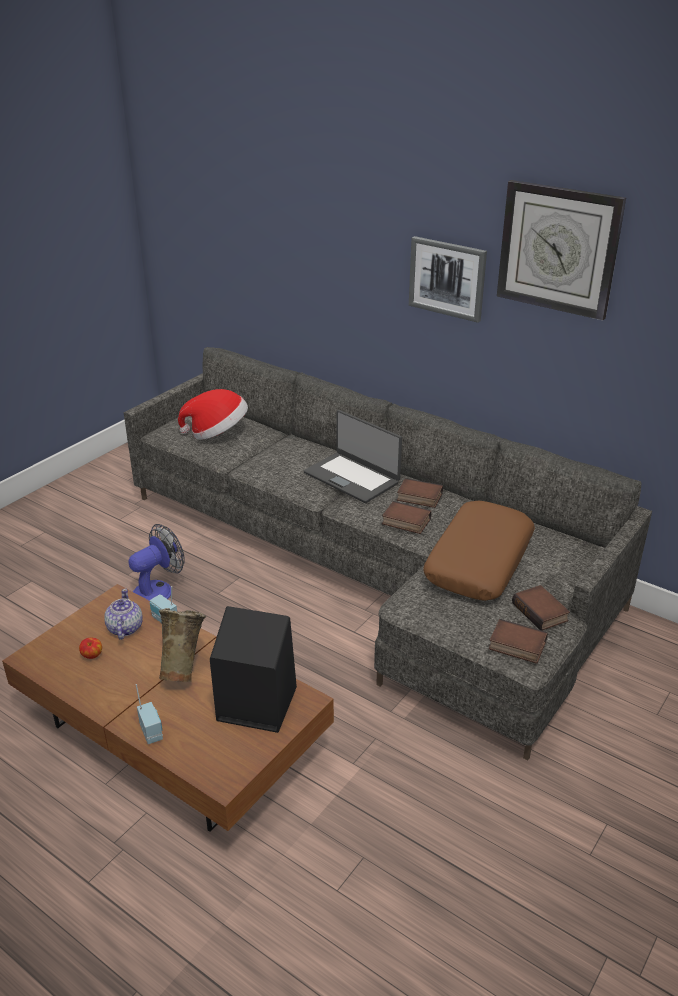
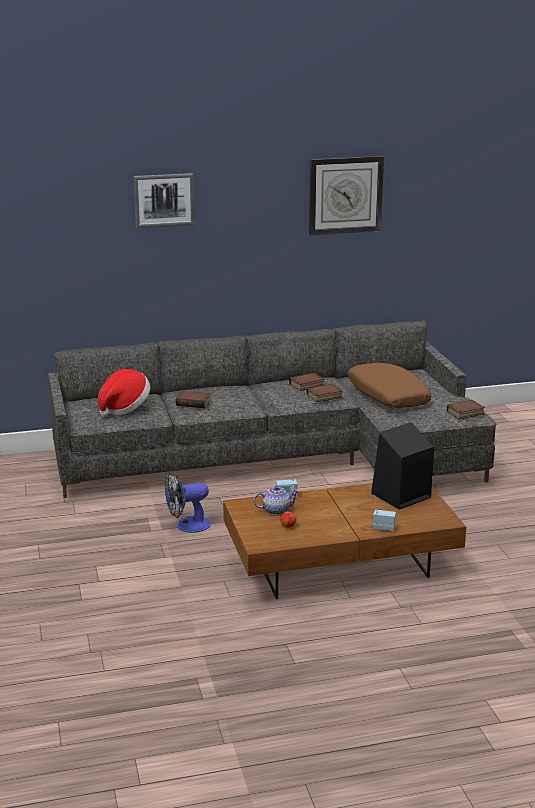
camera: 50 degrees left, 10 degrees down
(124, 628) = (276, 510): teapot -> teapot turned 135 degrees clockwise
(158, 590) = (187, 525): fan -> fan turned 105 degrees counterclockwise
(183, 669) = (342, 505): beige vase -> none
(352, 477) = (254, 392): laptop -> none
(447, 278) = (269, 233): picture -> picture (164, 200)
(541, 612) = (449, 399): book -> book (194, 402)

